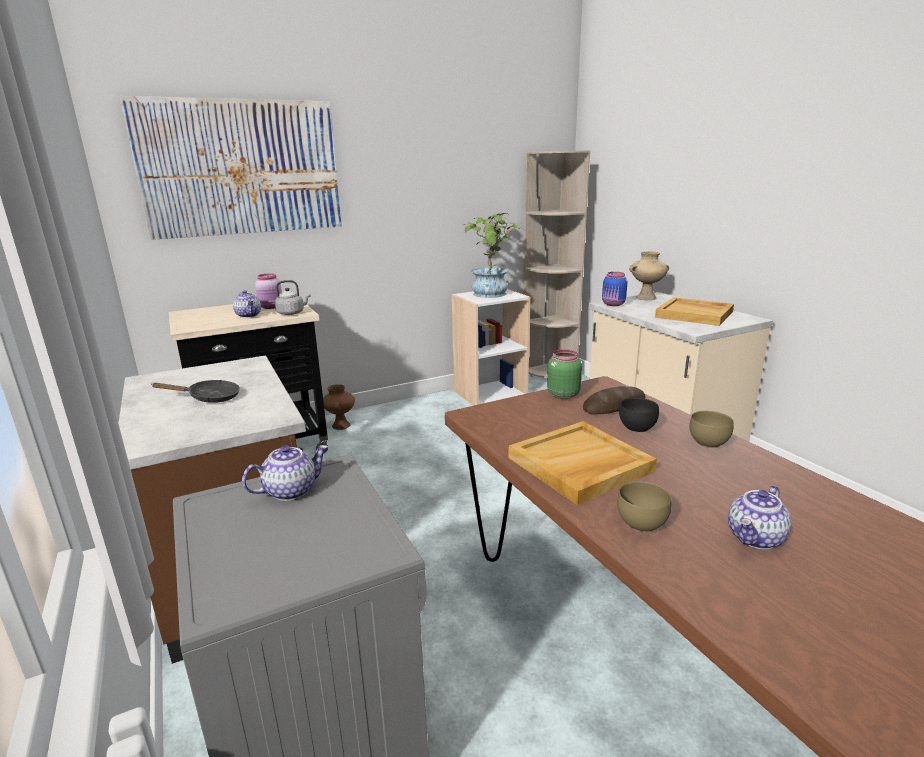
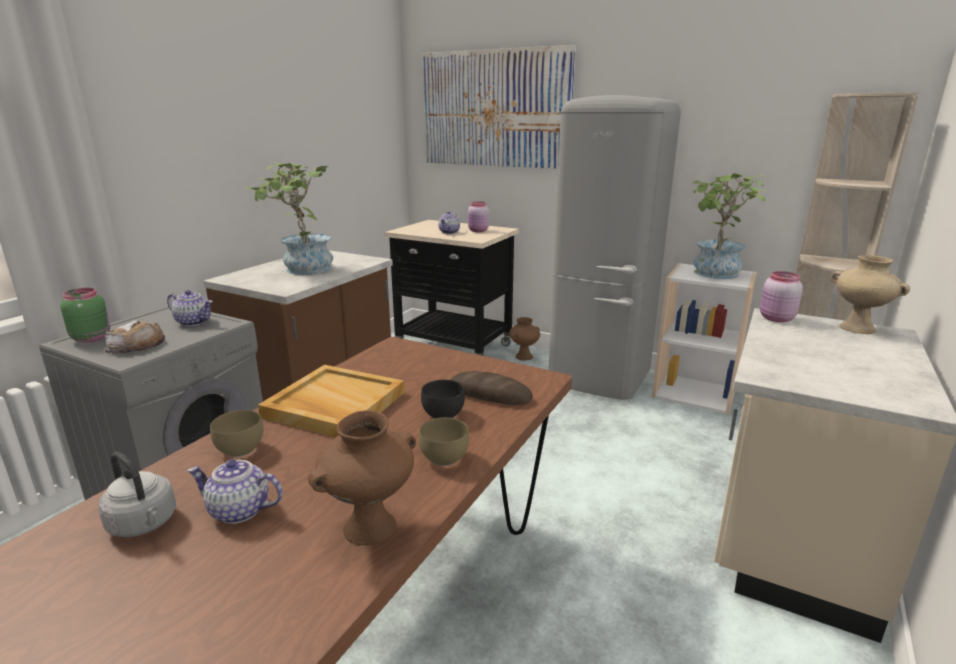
camera: 55 degrees right, 0 degrees up
(209, 398) = (302, 270): black frying pan -> potted plant
(292, 313) = (473, 238): grey kettle -> grey kettle (144, 524)
(325, 541) = (136, 345): none -> bread
(424, 413) = (599, 378): none -> grey fridge
(562, 395) = (486, 367): green jar -> green jar (92, 337)
(613, 304) = (776, 319): blue jar -> pink jar
(695, 314) = (844, 366): beige tray -> none
(798, 488) = (370, 529): none -> brown vase

